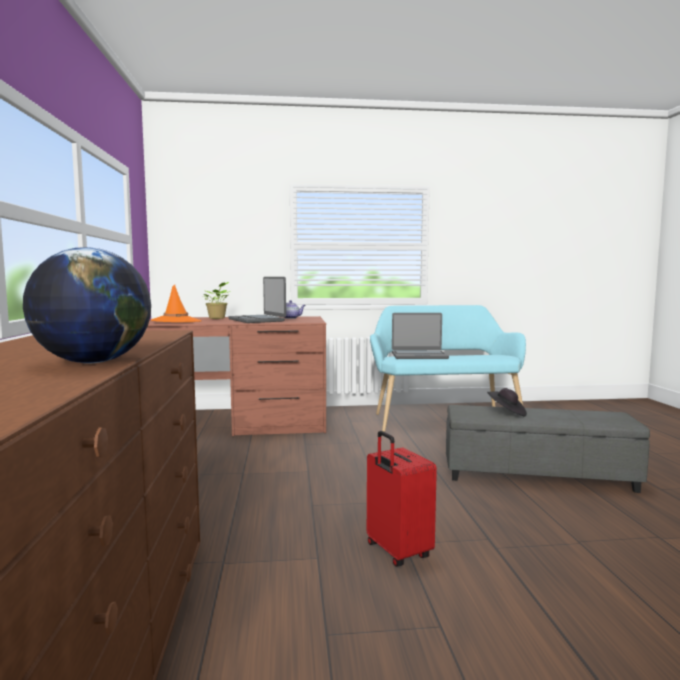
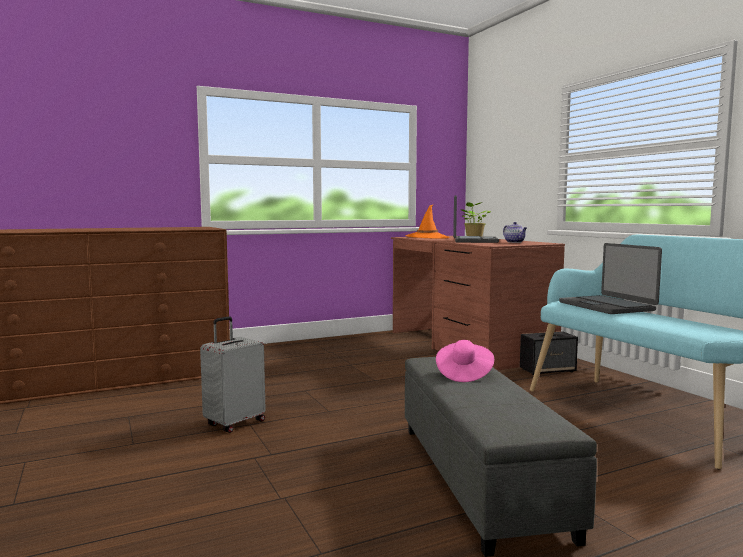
camera: 70 degrees right, 0 degrees up
(92, 362) = (78, 230): globe -> none
(257, 320) = (474, 241): laptop -> laptop turned 150 degrees clockwise
(340, 418) = (548, 370): none -> speaker
(397, 552) = (234, 423): red suitcase -> grey suitcase
(506, 412) = (463, 374): black hat -> pink hat

